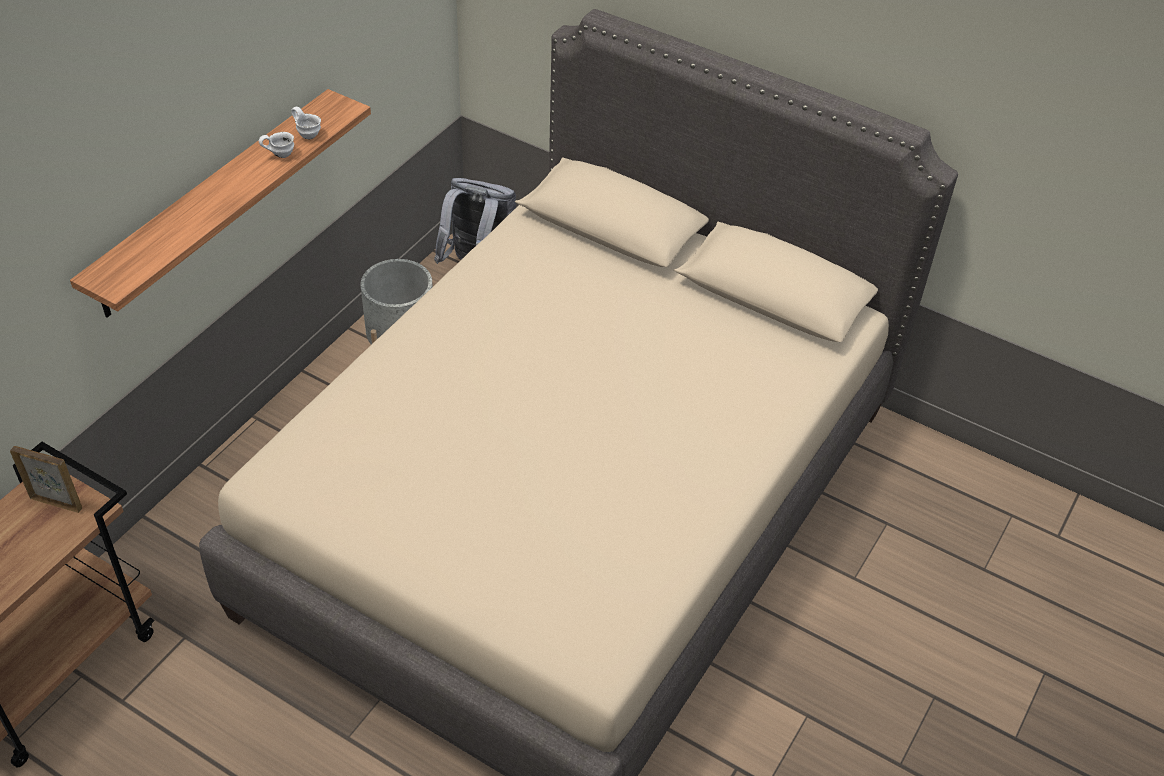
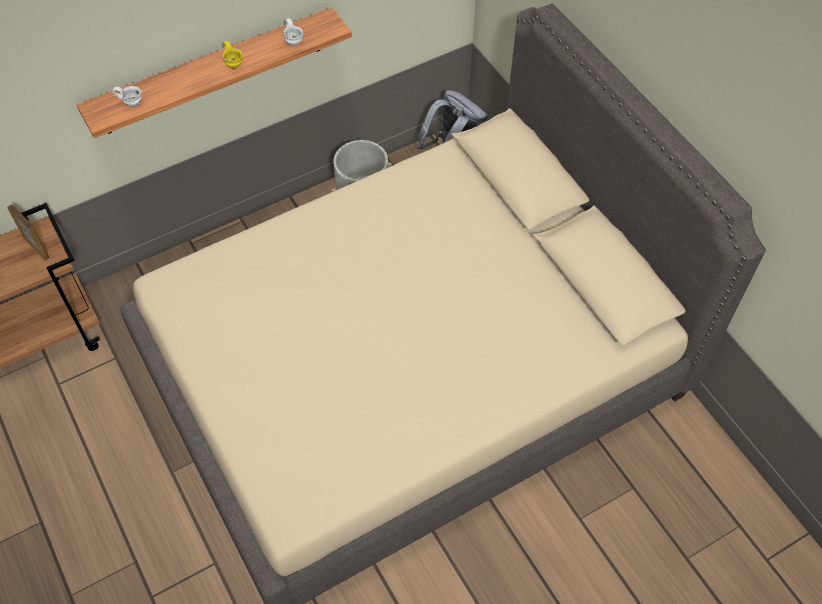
camera: 30 degrees right, 10 degrees up
(250, 177) = (234, 64): none -> yellow mug
(280, 154) = (265, 52): white mug -> white mug (132, 103)

